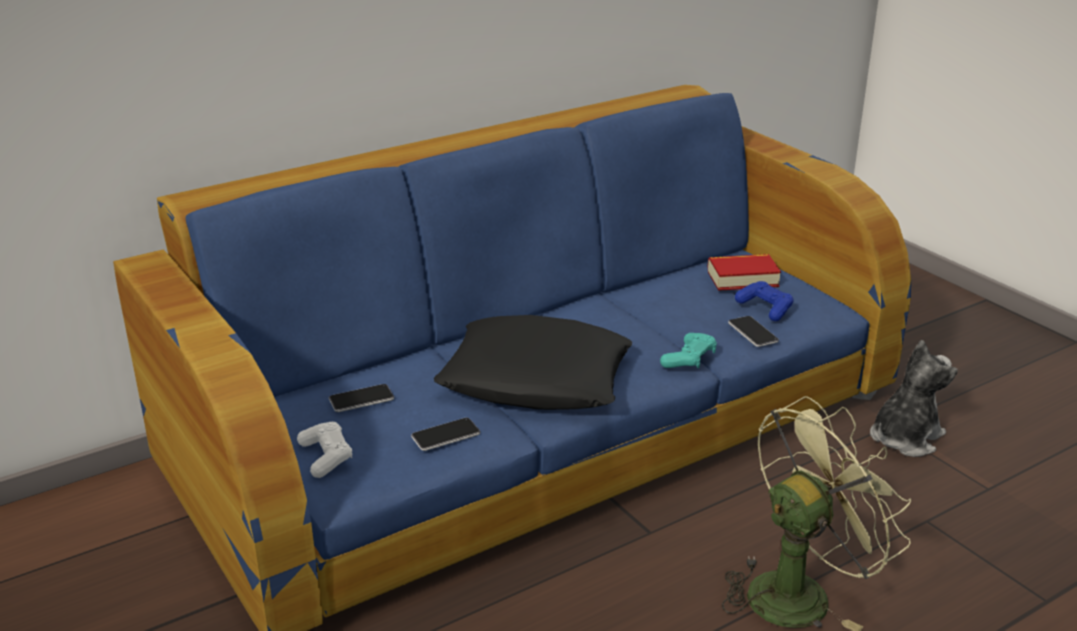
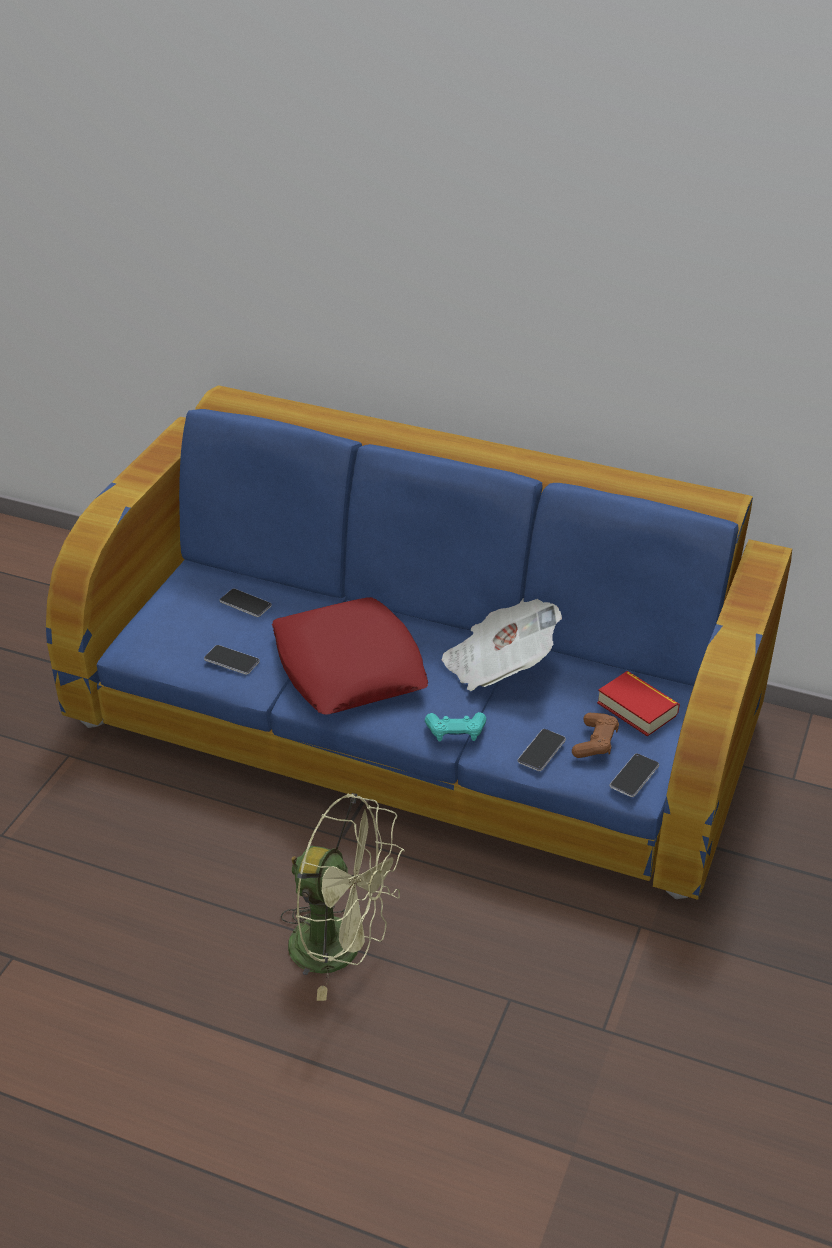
camera: 55 degrees right, 10 degrees up
(326, 457) = (164, 624): white game controller -> none
(535, 378) = (348, 667): black pillow -> red pillow
(625, 310) = (498, 666): none -> newspaper
(765, 308) = (595, 742): blue game controller -> brown game controller
(822, 307) = (634, 776): none -> phone
(904, 438) = (632, 944): plush toy -> none

